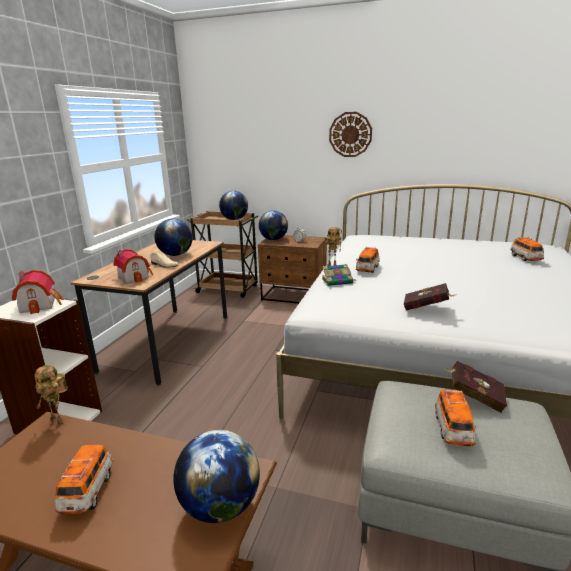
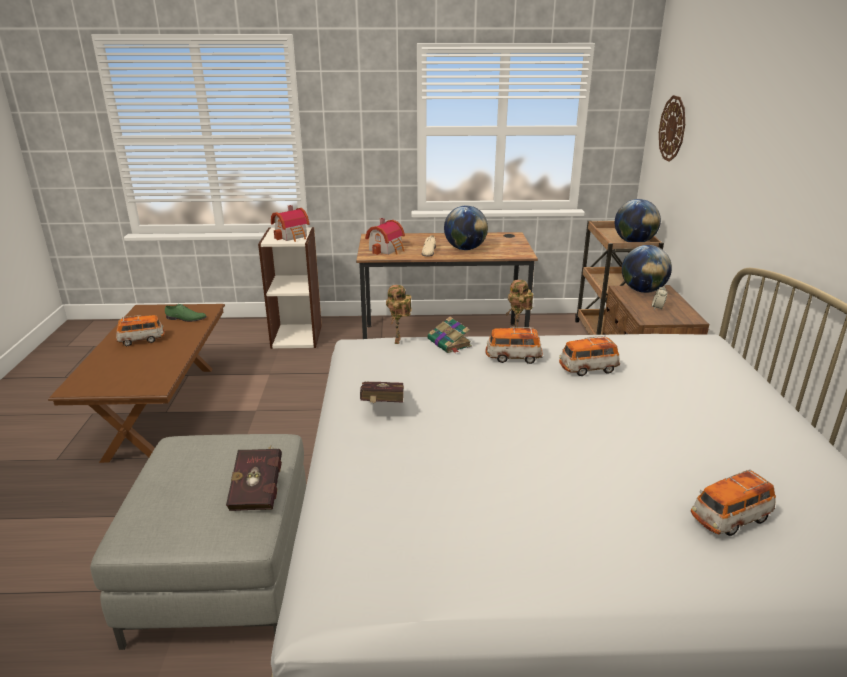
camera: 70 degrees right, 5 degrees up
(59, 421) = (211, 310): toy robot -> toy robot (399, 341)
(59, 445) = (186, 318): none -> green shoe
(220, 506) = (121, 384): globe -> none
(350, 134) = (776, 151): wall clock -> wall clock (672, 128)
(453, 429) = (197, 476): toy car -> toy car (588, 369)

